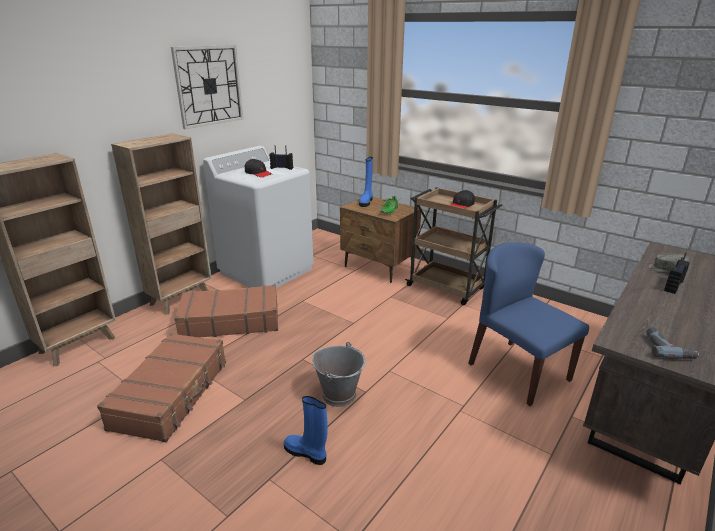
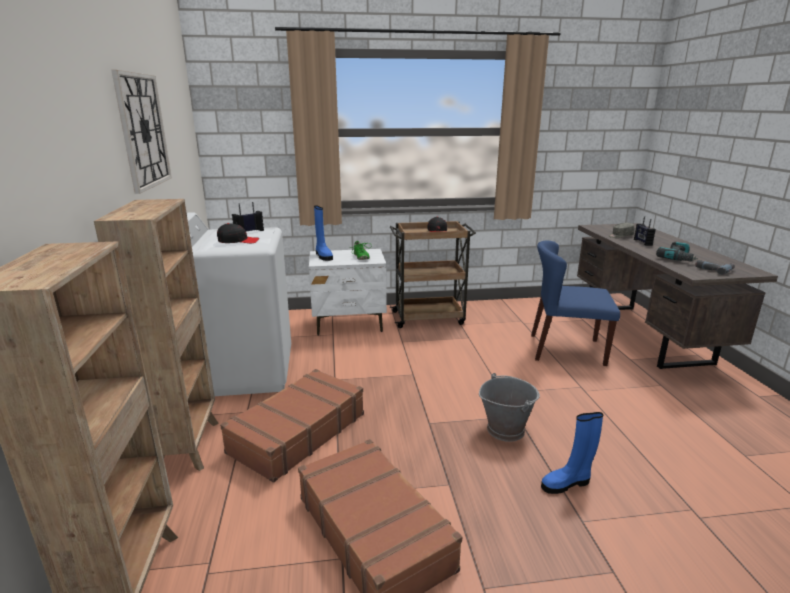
camera: 45 degrees left, 5 degrees down
(379, 267) = (349, 324): brown nightstand -> white nightstand
(660, 318) = (678, 258): none -> power drill

